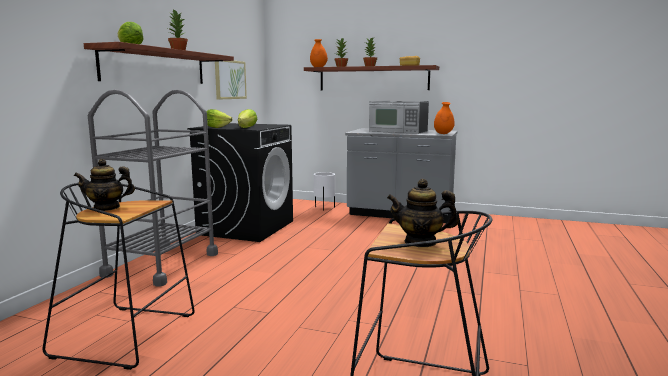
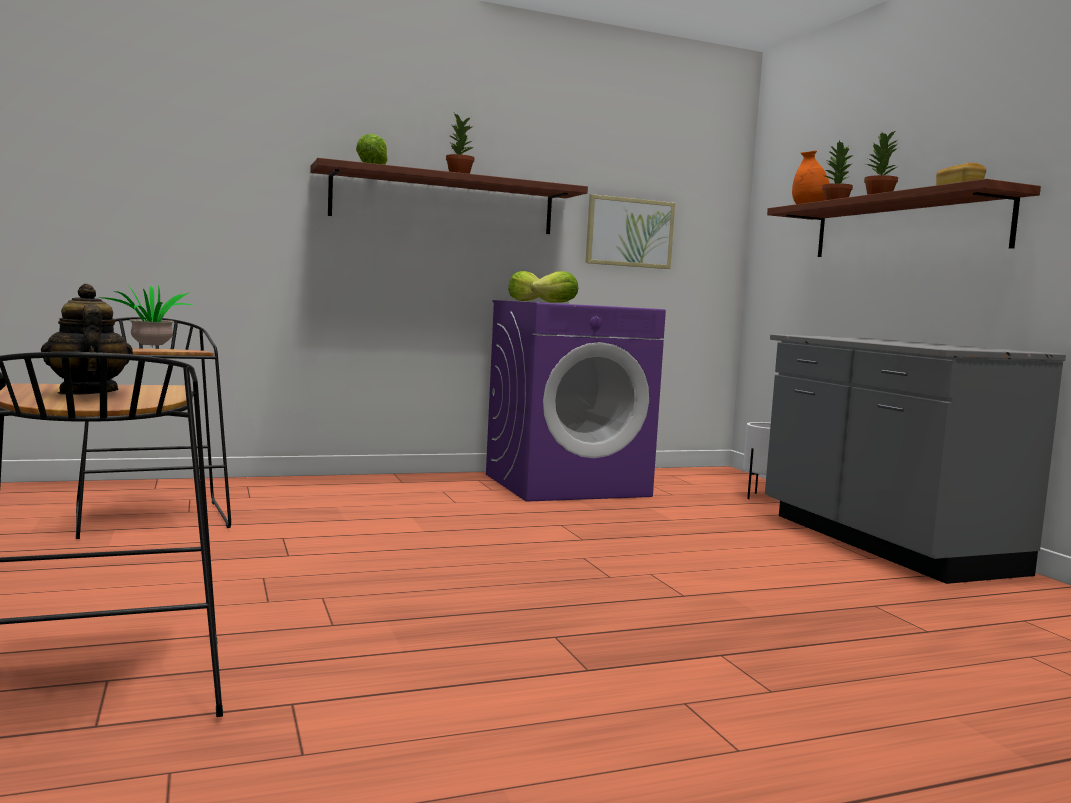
camera: 50 degrees right, 5 degrees down
(106, 208) = (151, 347): teapot -> potted plant
(162, 264) = (361, 486): grey cart -> none
(246, 227) = (566, 485): black washing machine -> purple washing machine
(398, 131) = (891, 341): microwave -> none
(443, 133) = (957, 348): orange vase -> none

